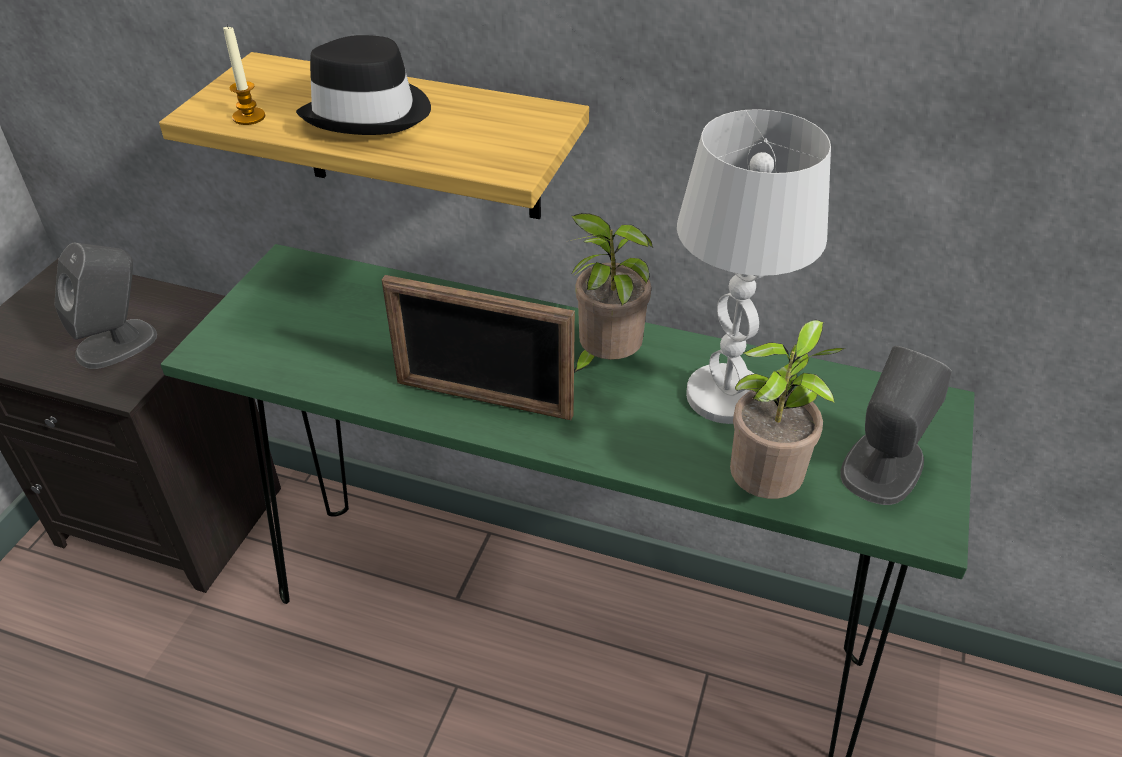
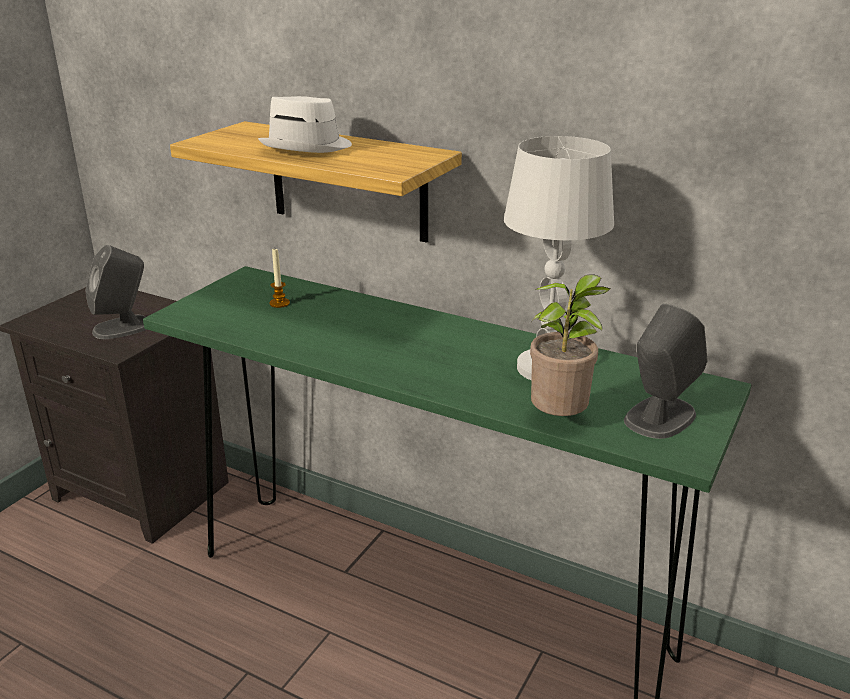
camera: 10 degrees right, 15 degrees down
(249, 117) = (228, 144): candle -> candle (279, 303)
(369, 113) = (308, 147): black hat -> white hat
(483, 399) = (362, 355): picture frame -> none
(605, 361) = (461, 342): potted plant -> none

